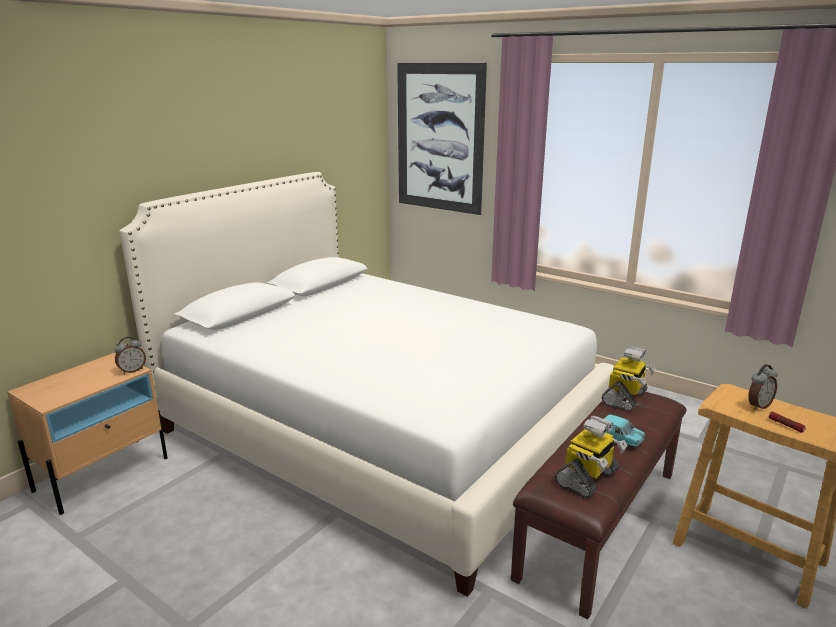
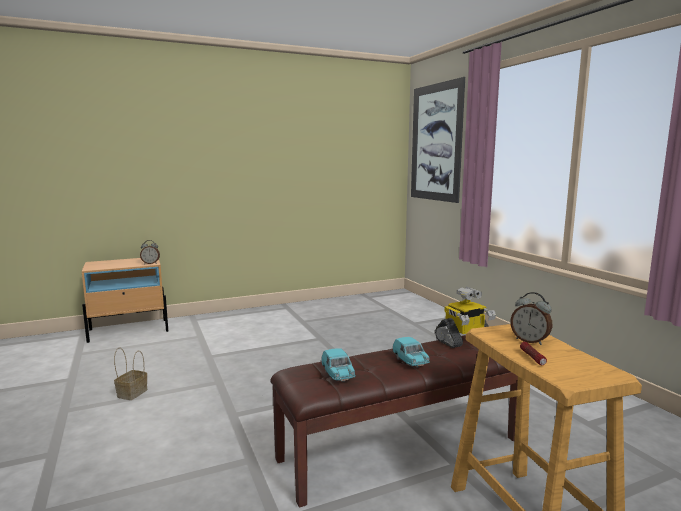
camera: 30 degrees right, 10 degrees down
(248, 566) = (132, 393): none -> basket
(380, 431) = (306, 348): white bed -> none
(587, 479) = (338, 375): toy robot -> turquoise toy car
(758, 405) = (530, 341): alarm clock -> alarm clock turned 45 degrees clockwise

